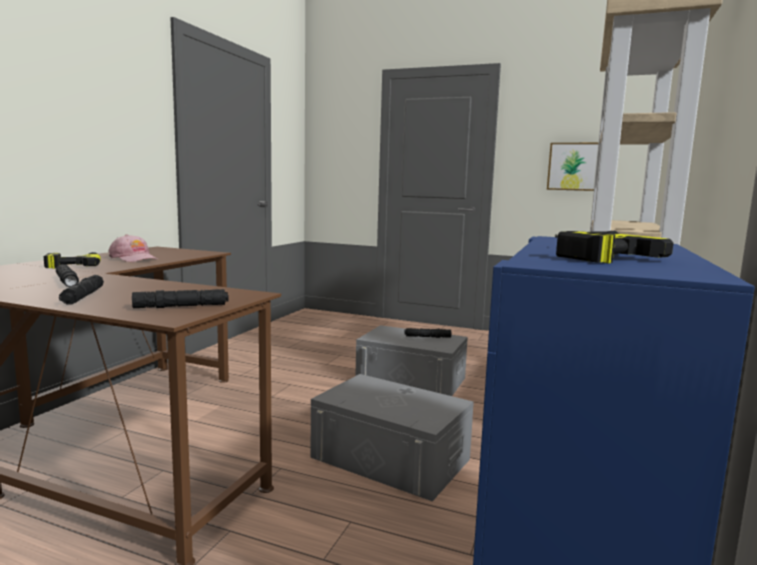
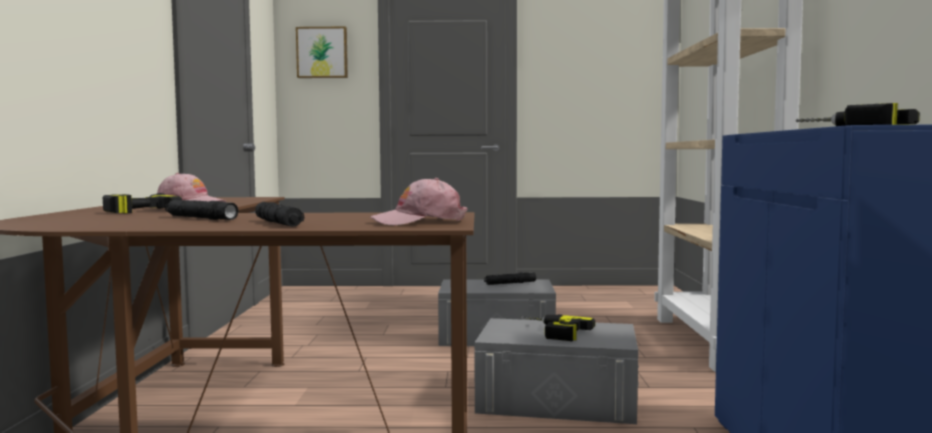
camera: 20 degrees left, 5 degrees down
(182, 306) = (419, 221): black flashlight -> pink cap
(386, 398) = (550, 332): none -> power drill
(573, 166) = (601, 96): picture -> picture (322, 53)

